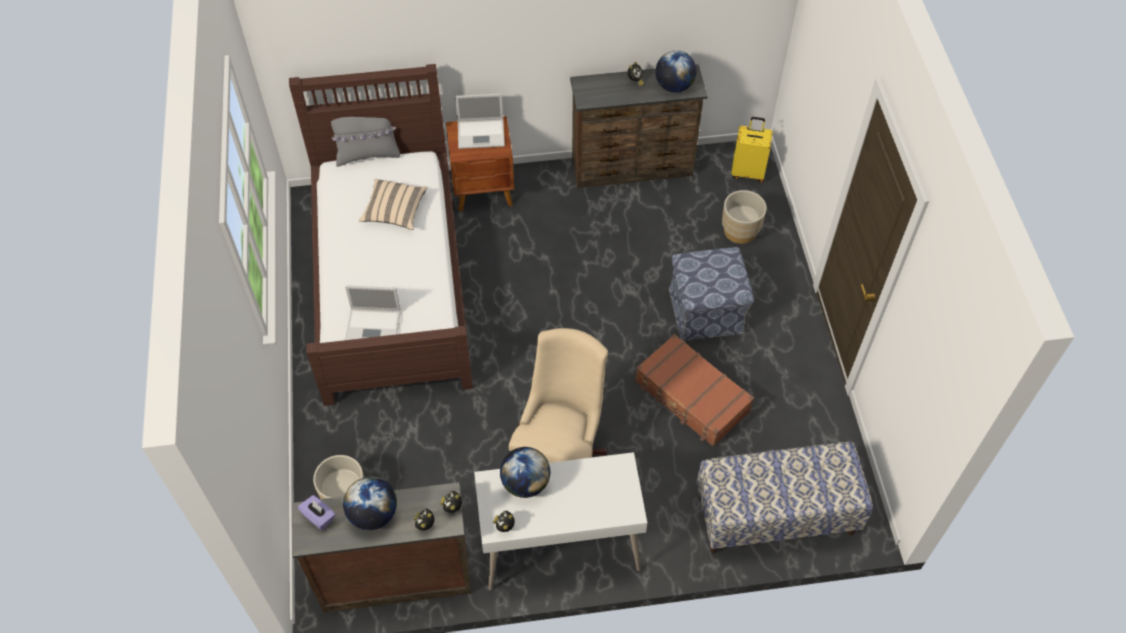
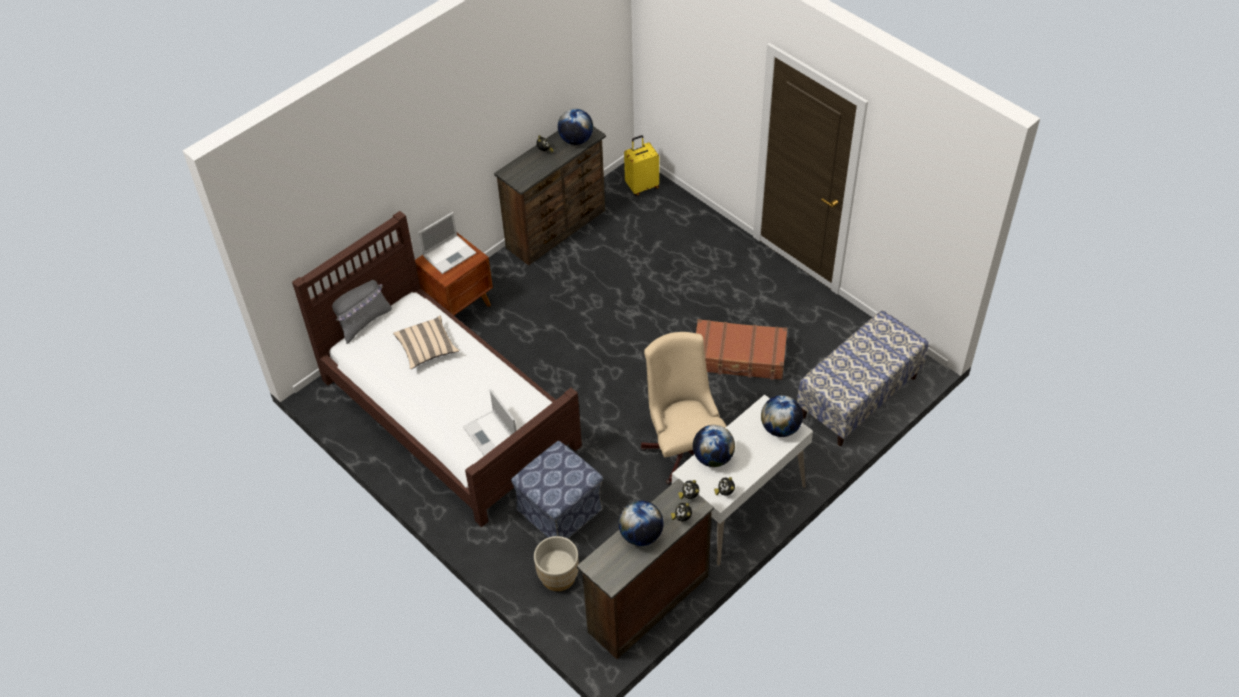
camera: 35 degrees left, 5 degrees down
(319, 517) = (605, 561): purple tissue box -> none
(374, 326) = (491, 435): laptop -> laptop turned 90 degrees clockwise
(617, 498) = (780, 428): none -> globe
(707, 311) = (698, 296): ottoman -> ottoman (560, 509)
(740, 231) = (672, 229): beige planter -> none

